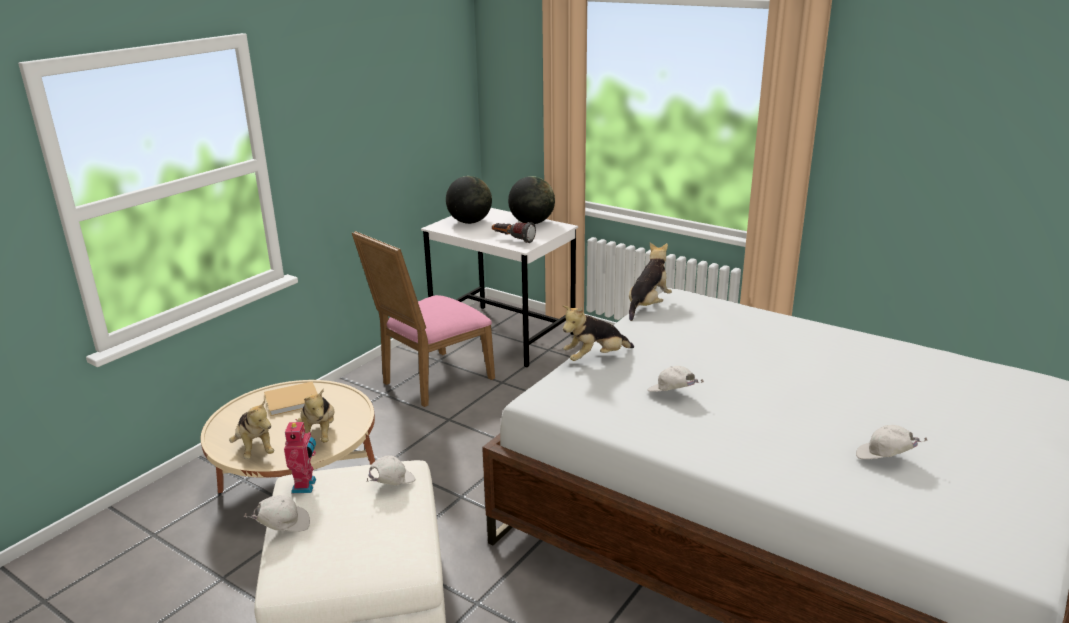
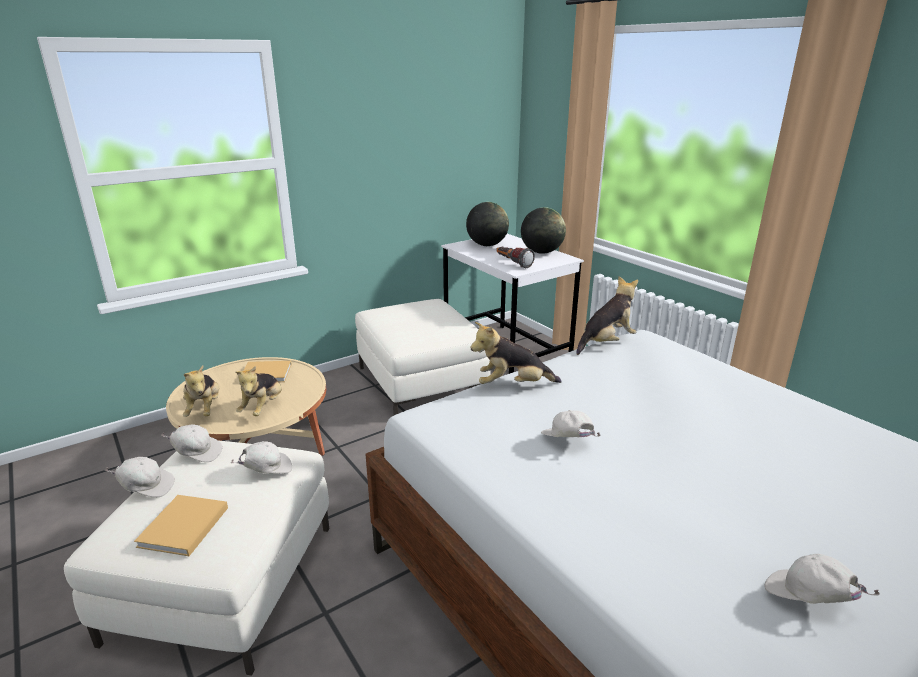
camera: 20 degrees right, 0 degrees up
(306, 486) = (197, 453): toy robot -> white cap
(354, 548) = (182, 528): none -> beige book
(431, 381) = (420, 382): pink chair -> white ottoman

